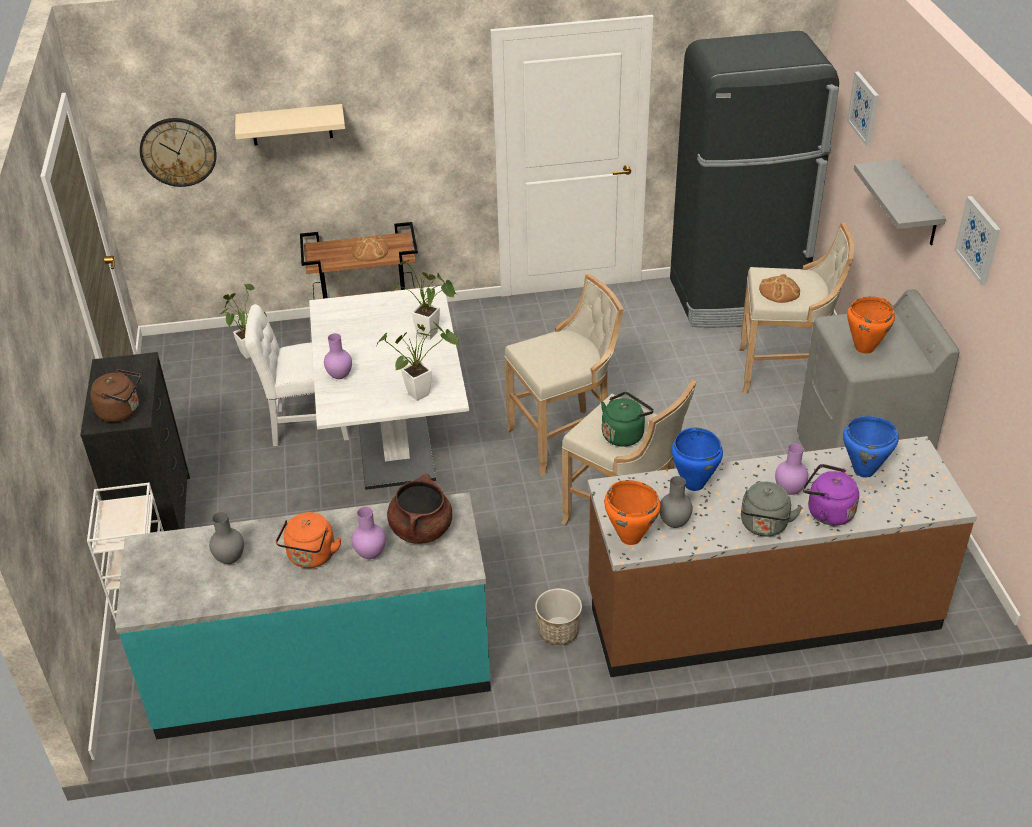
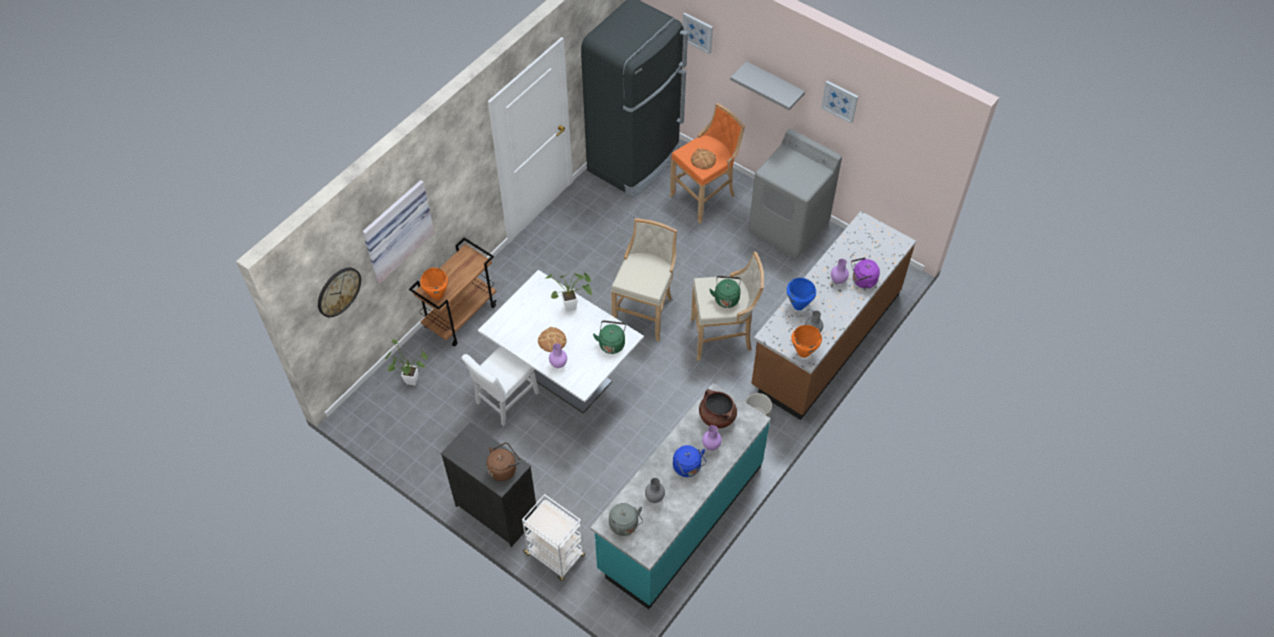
camera: 45 degrees left, 15 degrees up
(291, 125) = (396, 230): beige shelf -> picture
(311, 557) = (688, 468): orange kettle -> blue kettle
(370, 251) = (460, 273): bread -> bread (552, 340)
(423, 392) = (611, 343): potted plant -> green kettle
(764, 526) = (847, 306): grey kettle -> grey kettle (625, 526)
(784, 372) = (705, 196): beige stool -> orange stool
(864, 348) = (794, 178): orange cooking pot -> orange cooking pot (437, 295)
(864, 471) = (855, 248): blue cooking pot -> none

